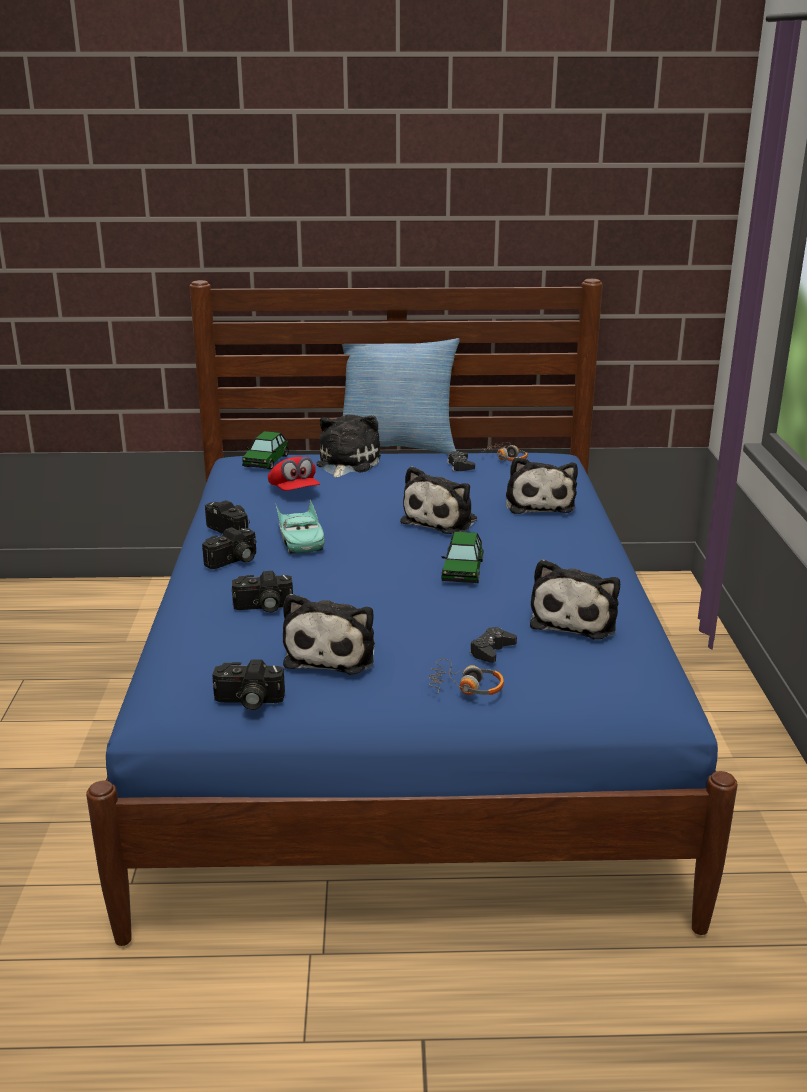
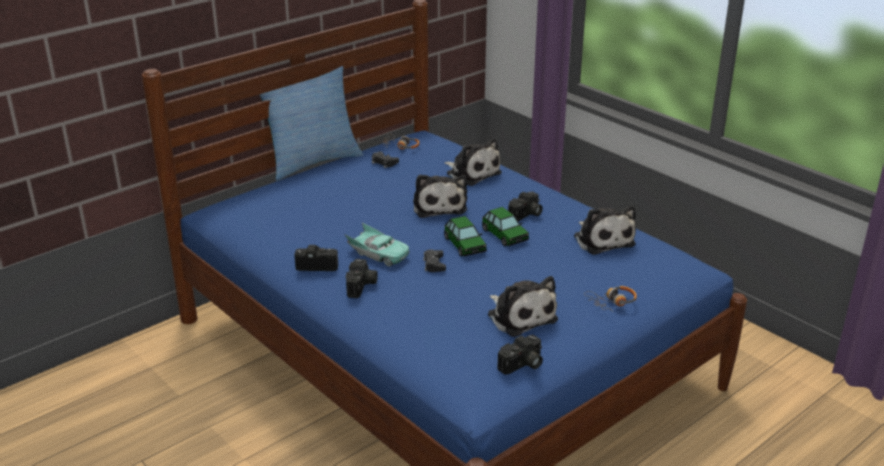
camera: 40 degrees left, 5 degrees up
(263, 607) = (435, 307): camera -> camera (526, 215)
(266, 461) = (245, 205): toy car -> toy car (465, 245)
(294, 491) = (309, 221): red cap -> none
(346, 463) = (304, 187): plush toy -> none
(491, 650) = (594, 276): black game controller -> black game controller (434, 264)

